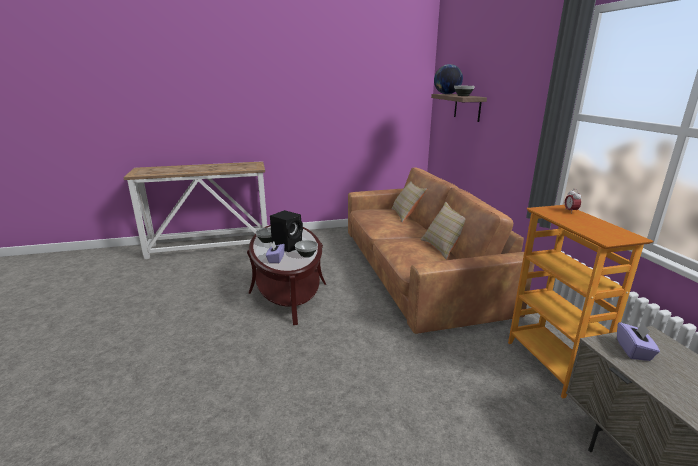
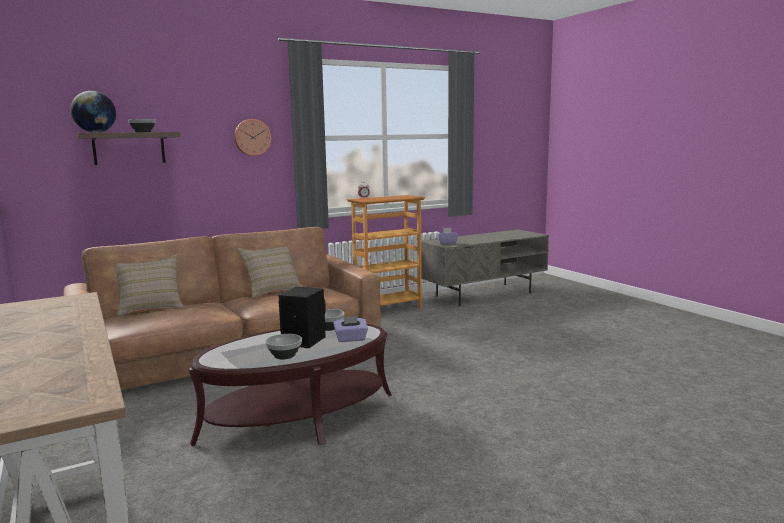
camera: 105 degrees left, 10 degrees down
(529, 108) = (252, 137): none -> wall clock

